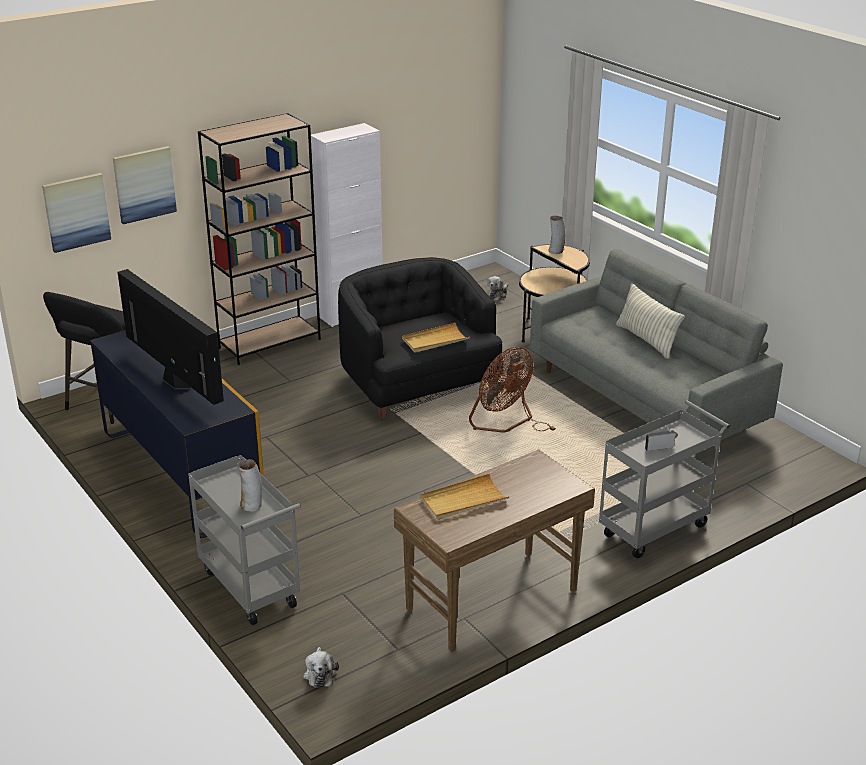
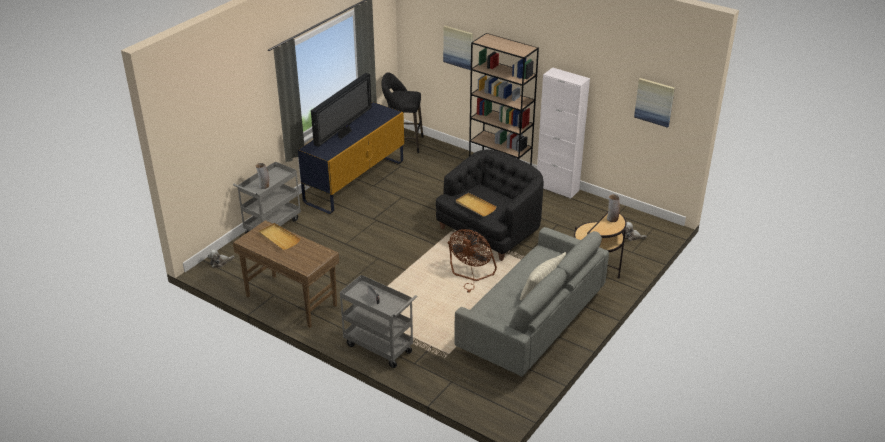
camera: 70 degrees right, 5 degrees up
(76, 212) = (425, 44): picture -> picture (654, 102)

